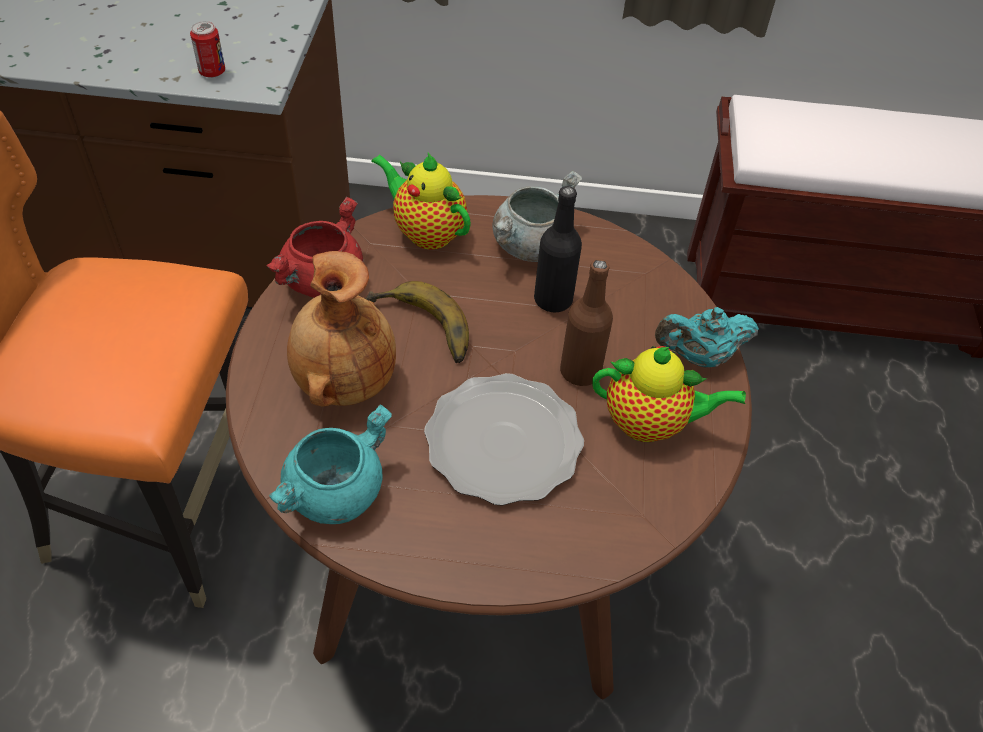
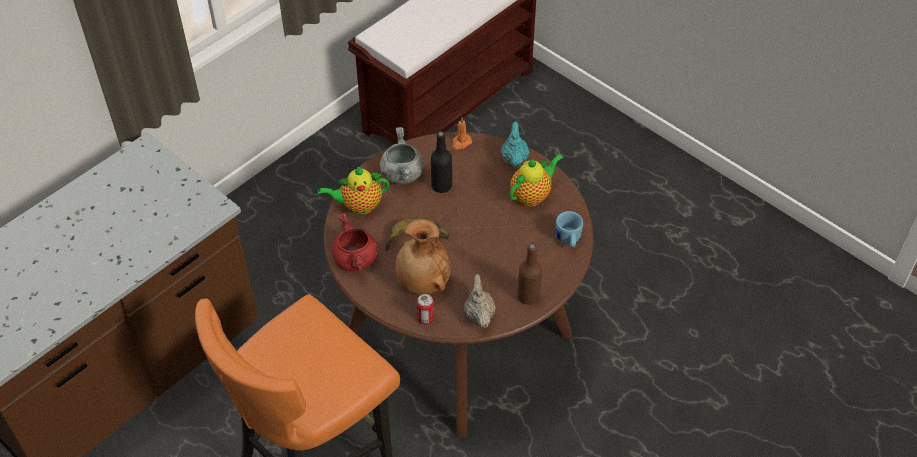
camera: 50 degrees left, 0 degrees up
(212, 72) = (185, 221): can -> can (425, 319)
(334, 492) = (479, 314): turquoise cooking pot -> beige teapot
(504, 442) = (501, 246): plate -> none
(580, 371) = (488, 201): brown bottle -> brown bottle (528, 296)
(606, 532) = (568, 240): none -> blue mug
(659, 276) = (461, 143): none -> orange candle
(699, 357) = (514, 159): turquoise teapot -> turquoise teapot turned 150 degrees clockwise

